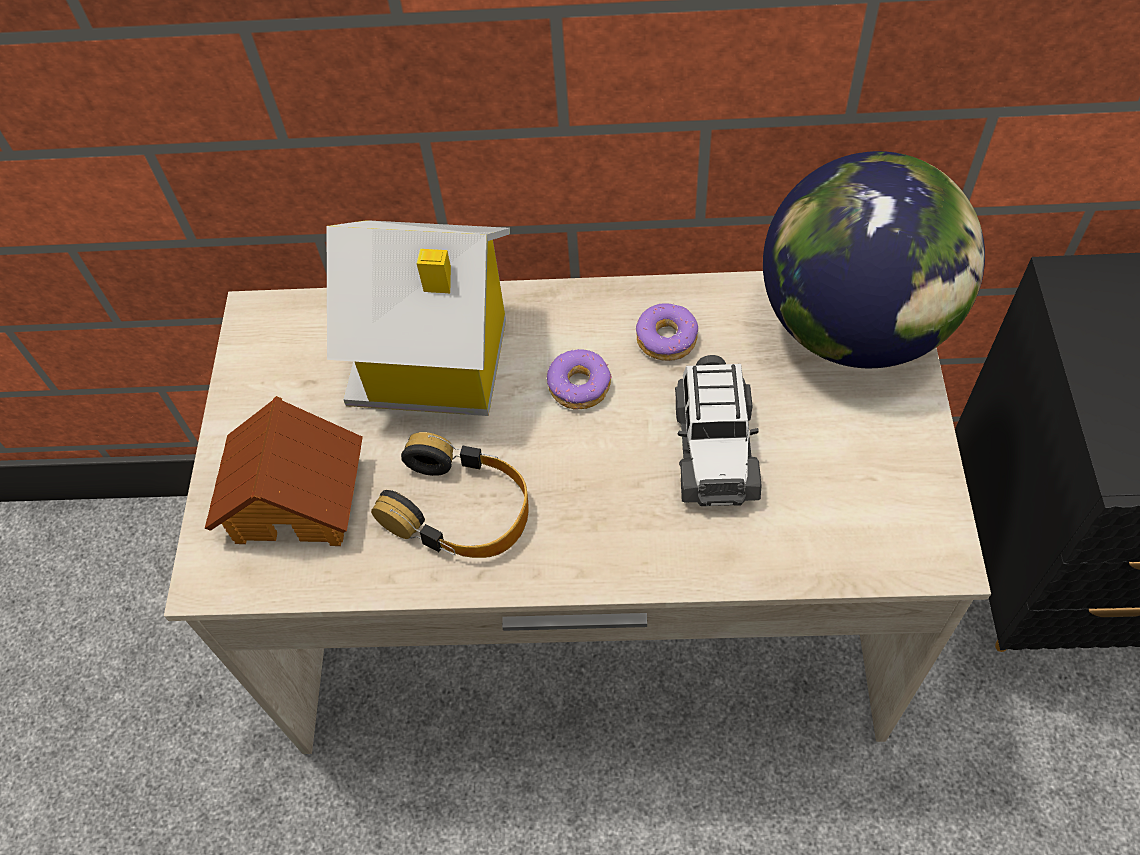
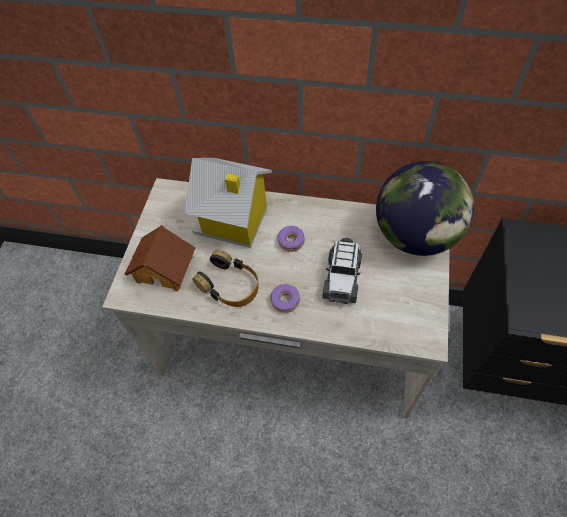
camera: 10 degrees right, 0 degrees up
(667, 339) = (333, 227): donut -> donut (285, 301)

